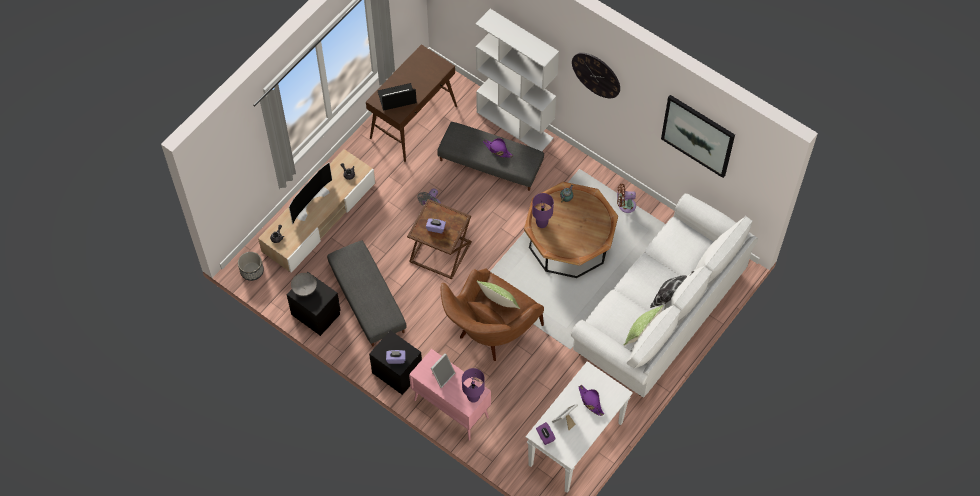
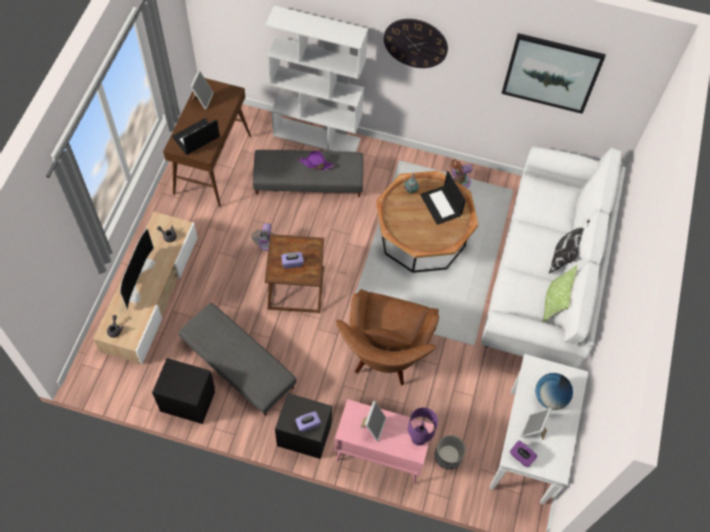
camera: 25 degrees left, 0 degrees up
(252, 271) = (97, 377): planter -> planter (448, 456)
(305, 288) = (171, 378): grey bowl -> none
(415, 65) = (202, 99): none -> picture frame
(498, 303) = (392, 322): pillow -> none
(541, 223) = (397, 223): purple table lamp -> none
(587, 220) = (441, 205): none -> laptop
(590, 401) = (550, 398): purple hat -> globe

